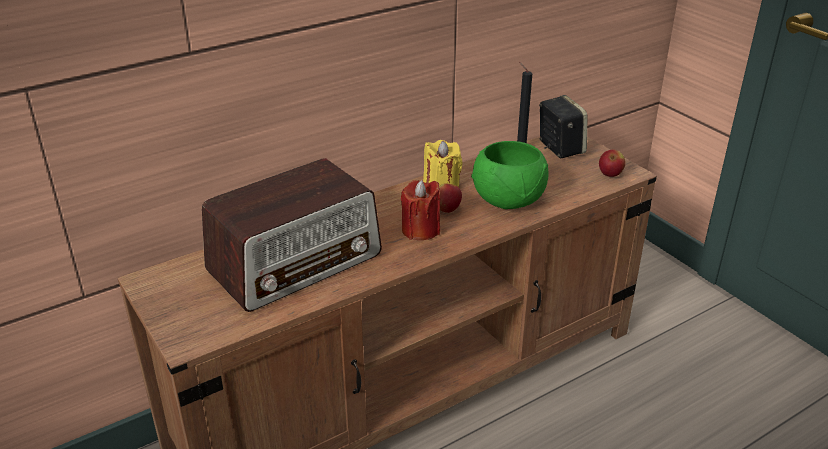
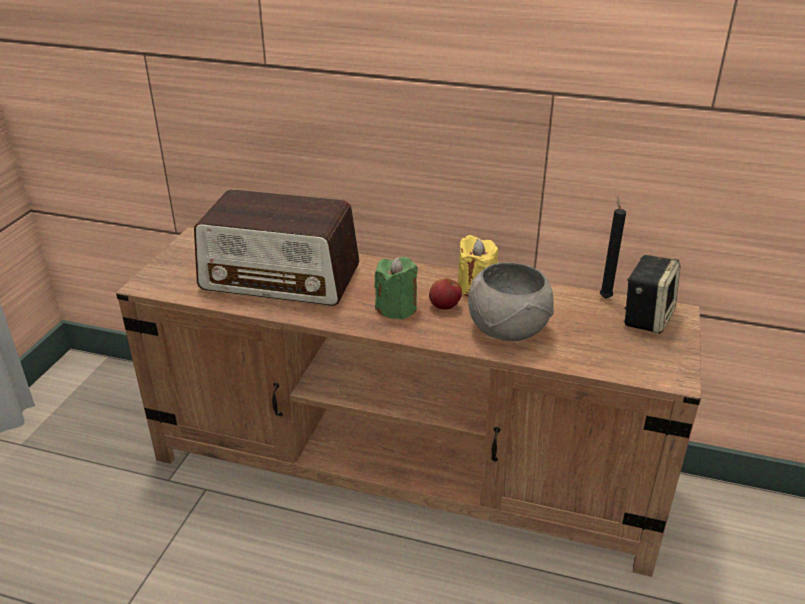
camera: 50 degrees right, 0 degrees up
(421, 230) = (396, 308): red candle -> green candle
(510, 200) = (508, 330): green bowl -> grey bowl
(610, 175) = (648, 367): apple -> none

